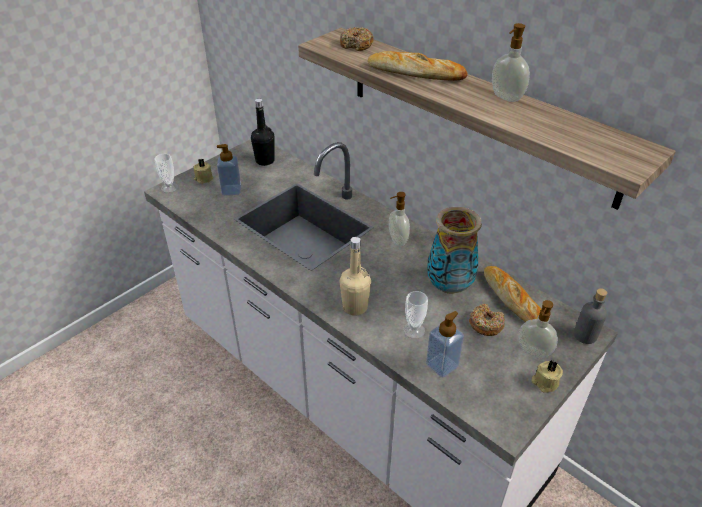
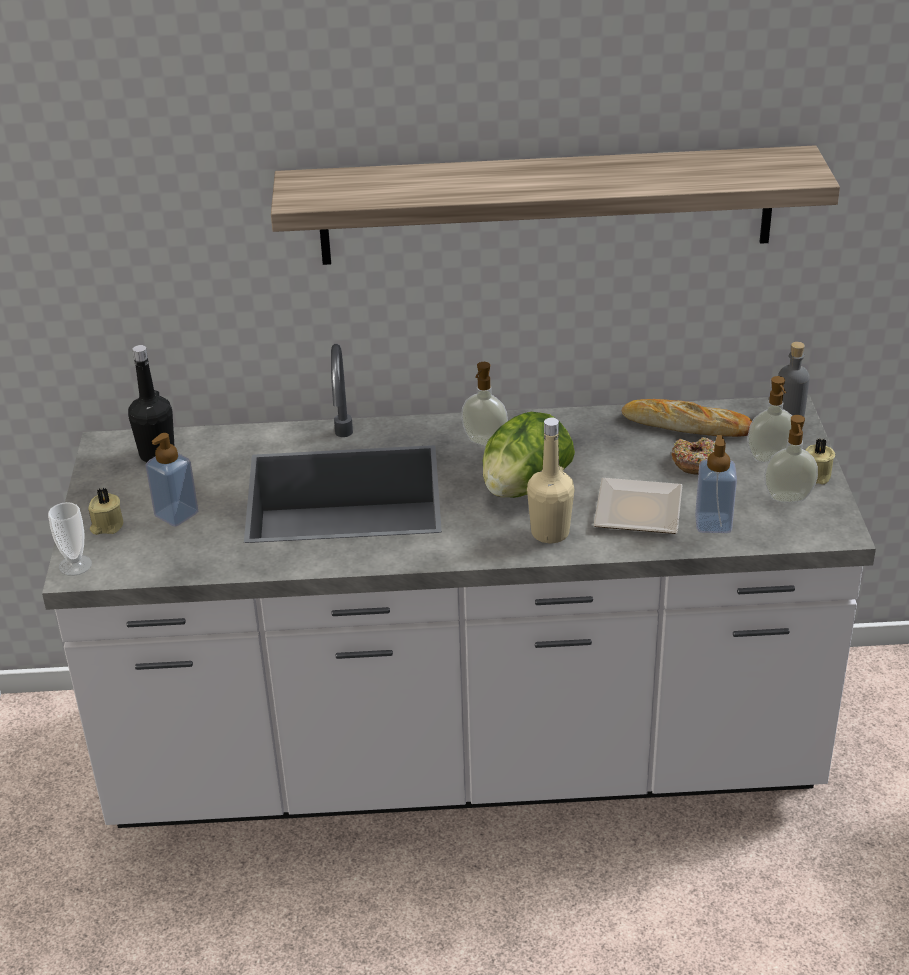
camera: 45 degrees left, 5 degrees down
(357, 45) = (343, 182): donut -> none
(379, 276) = (525, 488): none -> lettuce
(414, 330) = (641, 513): cup -> plate
(416, 72) = (472, 181): bread -> none
(449, 287) = (611, 452): vase -> none
(505, 98) = (606, 165): soap dispenser -> soap dispenser (788, 499)

